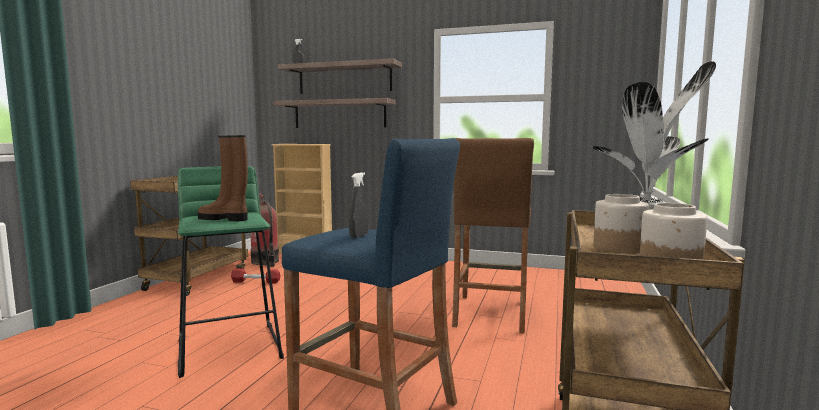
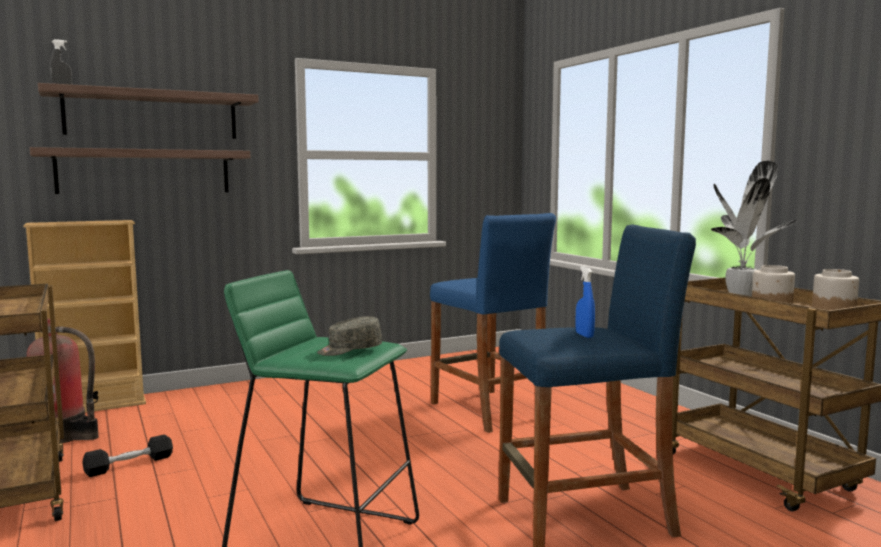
camera: 45 degrees left, 0 degrees up
(224, 219) = (349, 350): brown boot -> grey cap
(255, 282) = (129, 465): red dumbbell -> black dumbbell
(359, 236) = (584, 335): grey spray bottle -> blue spray bottle
(490, 313) = (488, 410): brown stool -> blue stool

